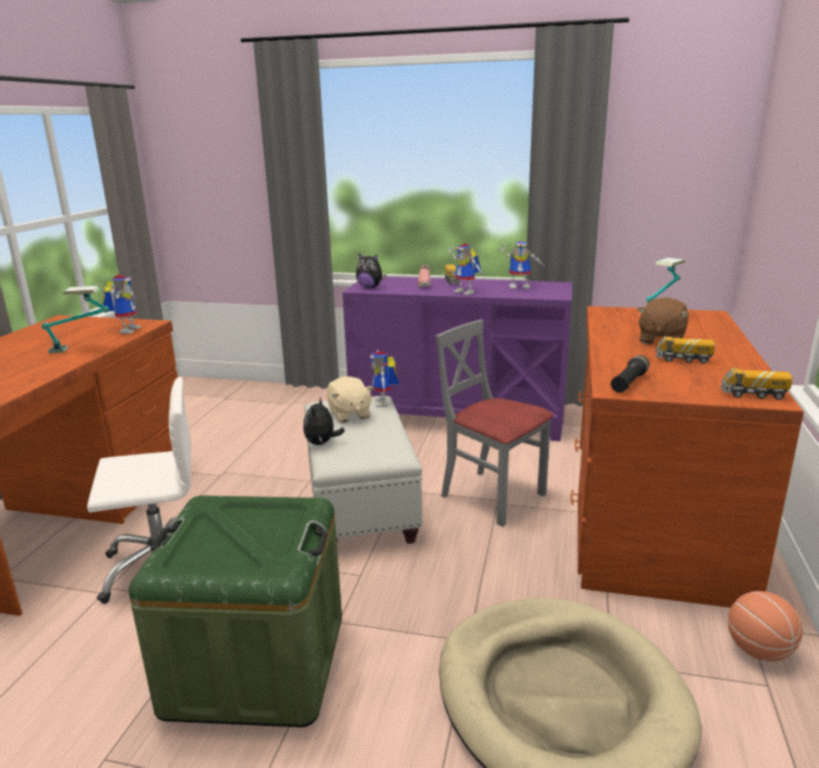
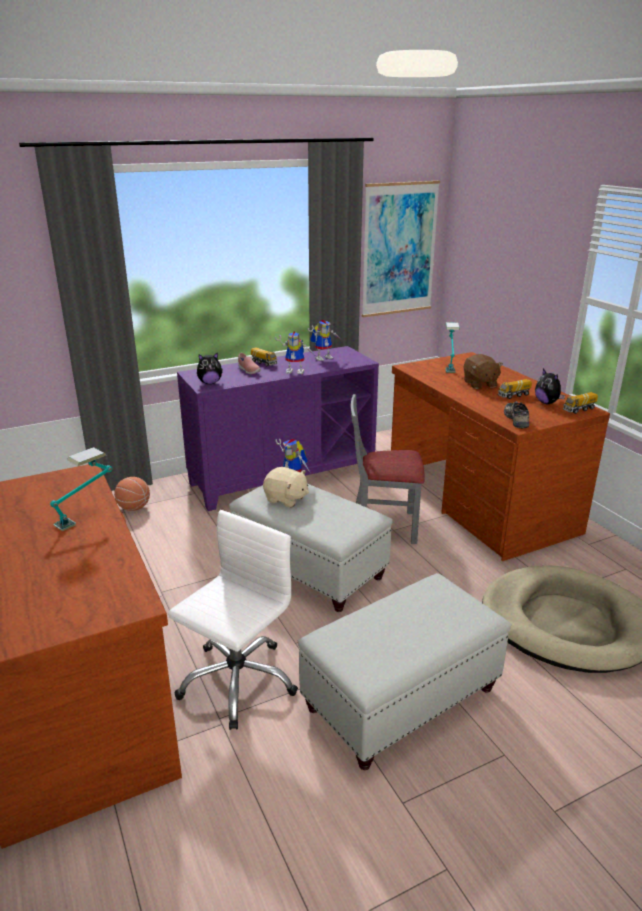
camera: 40 degrees left, 5 degrees up
(127, 330) = (79, 484): toy robot -> none
(256, 663) = (402, 698): green storage box -> white ottoman
(322, 443) = (306, 528): plush toy -> plush toy (547, 403)
(629, 382) = (517, 419): black flashlight -> shoe
(673, 169) = (399, 249): none -> picture
(758, 650) = (605, 554): basketball -> basketball (134, 508)

